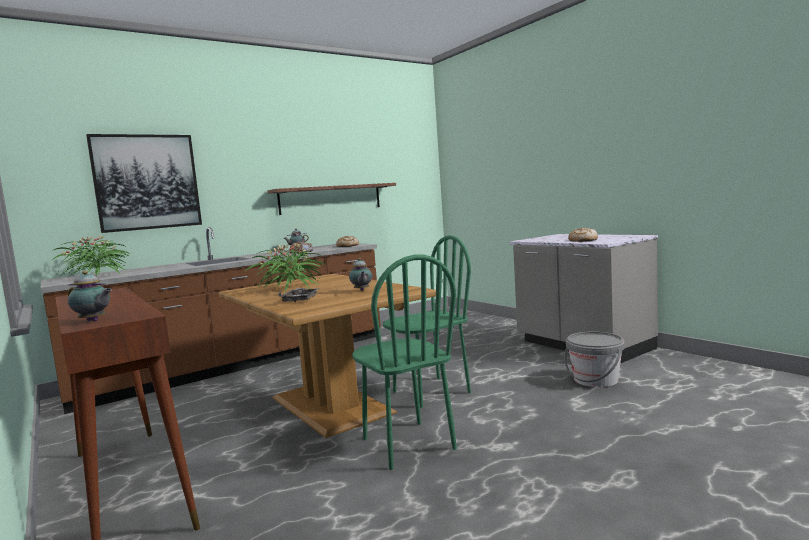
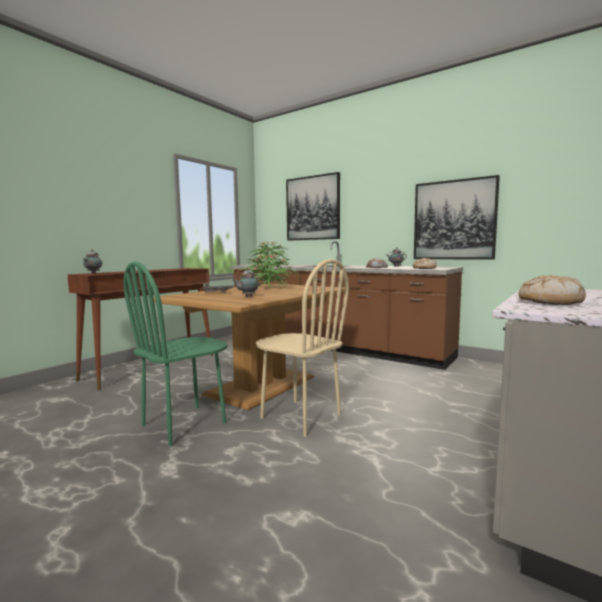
camera: 70 degrees right, 0 degrees up
(331, 198) = (454, 220): shelf -> picture
(431, 392) = (300, 417): green chair -> beige chair
(595, 380) = (398, 535): grey bucket -> none

